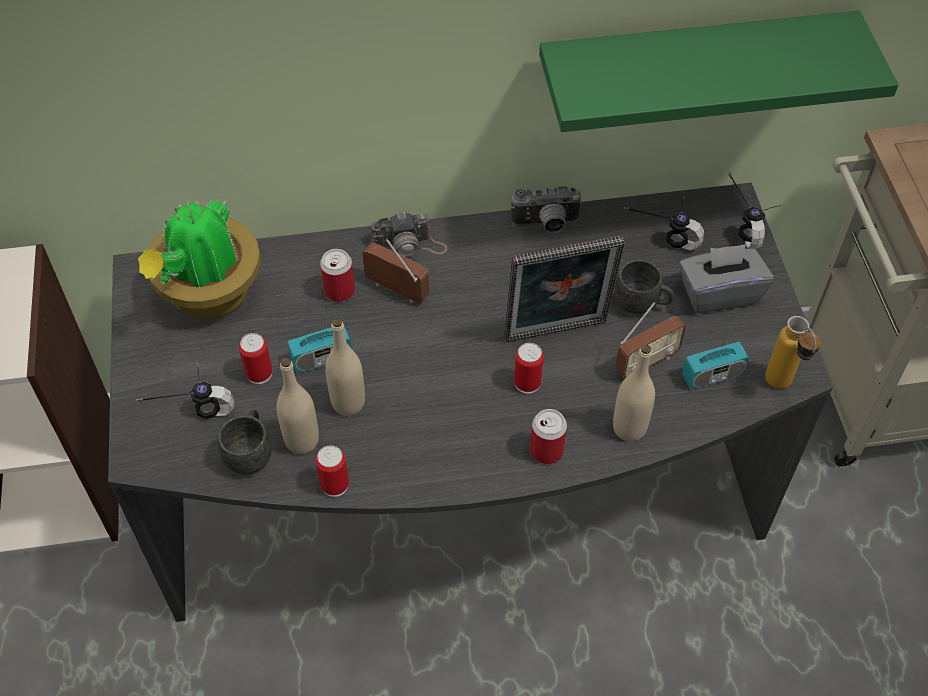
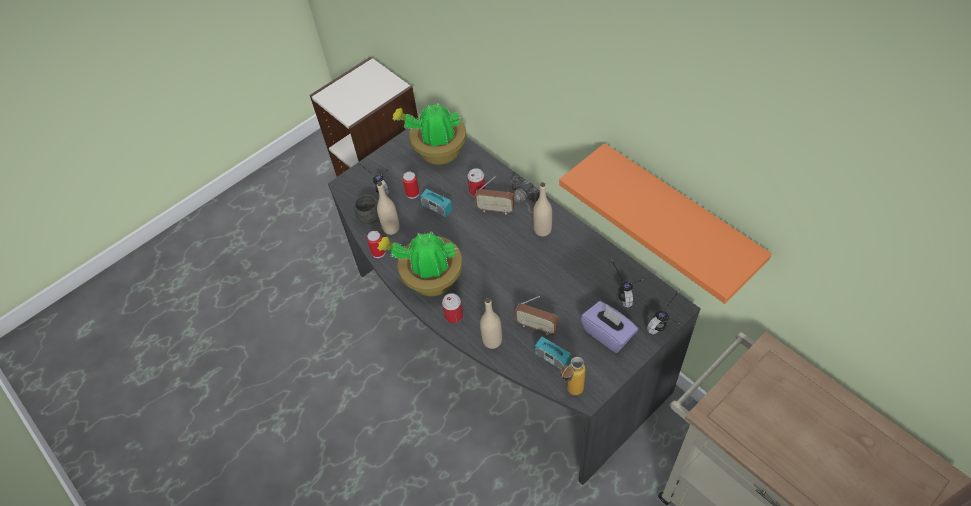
camera: 60 degrees right, 0 degrees up
(348, 403) = (422, 231): beige bottle -> beige bottle (542, 230)
(396, 290) = (495, 210): radio -> radio turned 105 degrees clockwise
(452, 443) = (430, 279): none -> potted plant
(527, 383) = (485, 287): can -> none
(546, 225) = (585, 240): camera -> none
(557, 334) = (522, 282): picture frame -> none
(642, 304) = (571, 305): grey mug -> none
(693, 67) = (678, 215): green shelf -> orange shelf
(719, 293) = (608, 334): grey tissue box -> purple tissue box

